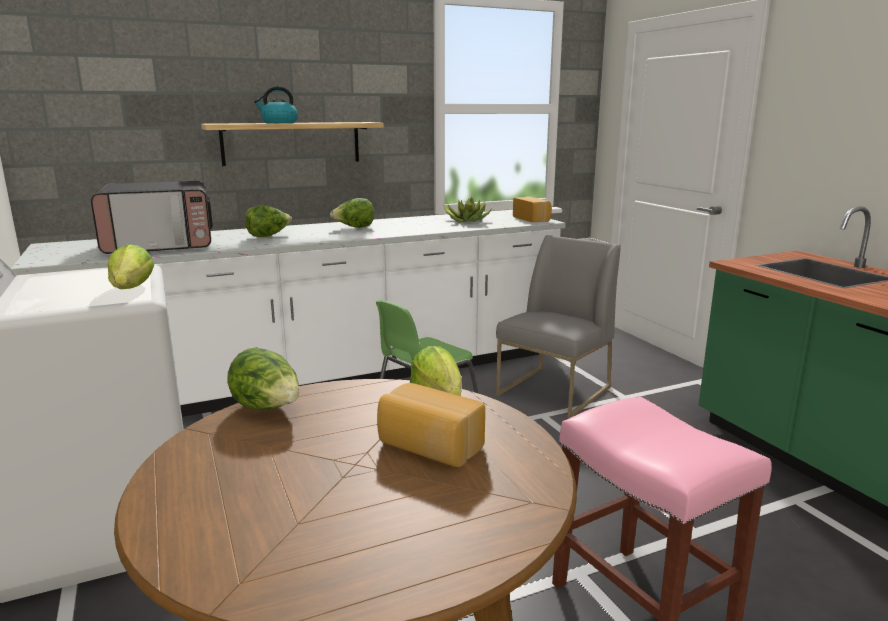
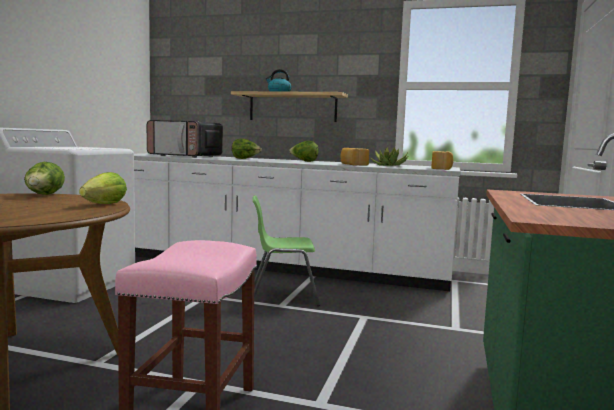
camera: 40 degrees right, 10 degrees down
(132, 289) = (82, 148): lettuce -> none
(428, 447) = (37, 209): bread -> bread (353, 164)
(554, 392) = (403, 309): grey chair -> none

